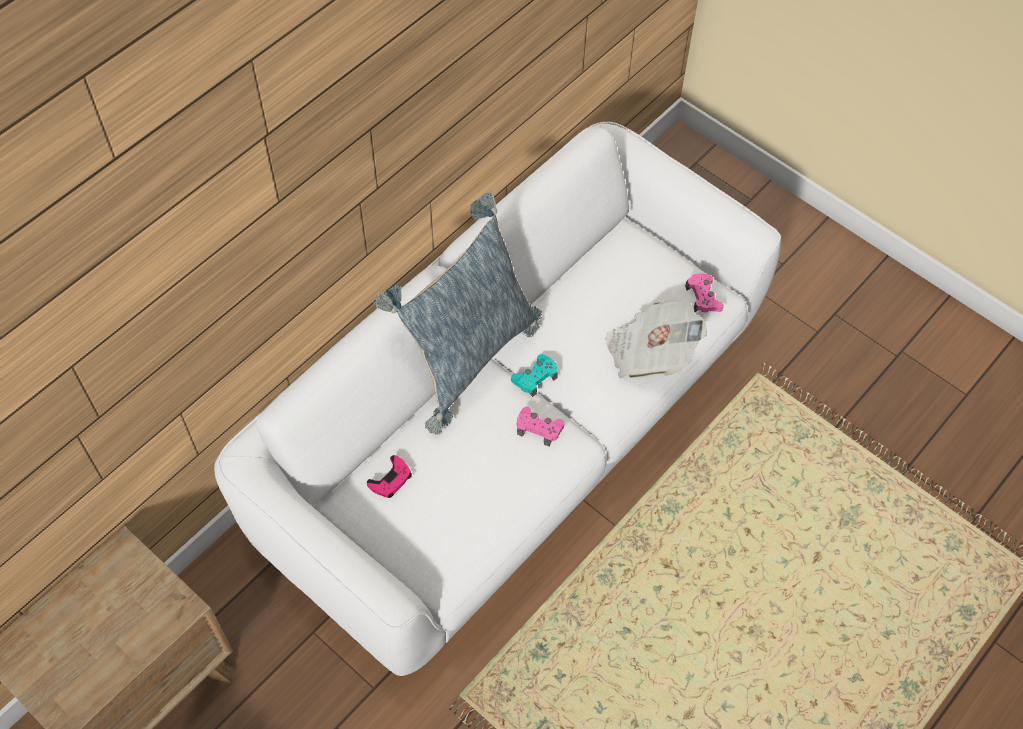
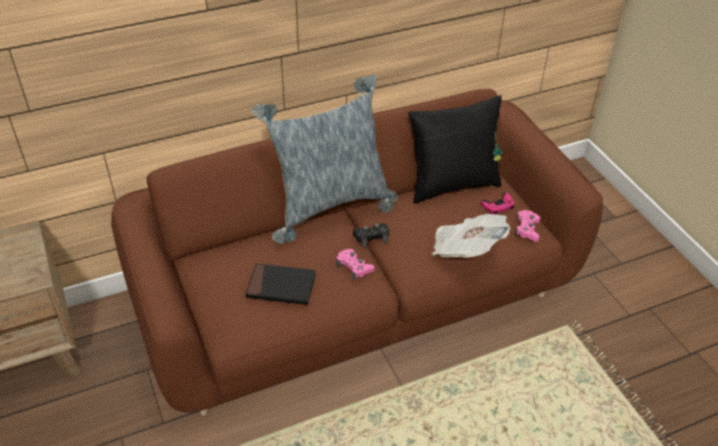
camera: 25 degrees right, 15 degrees down
(390, 479) = (230, 261): pink game controller -> pink game controller (498, 206)
(471, 490) = (281, 287): none -> black book
(509, 436) = (357, 300): white sofa -> brown sofa
(535, 378) = (371, 237): turquoise game controller -> black game controller
(590, 265) = (452, 186): none -> black pillow

